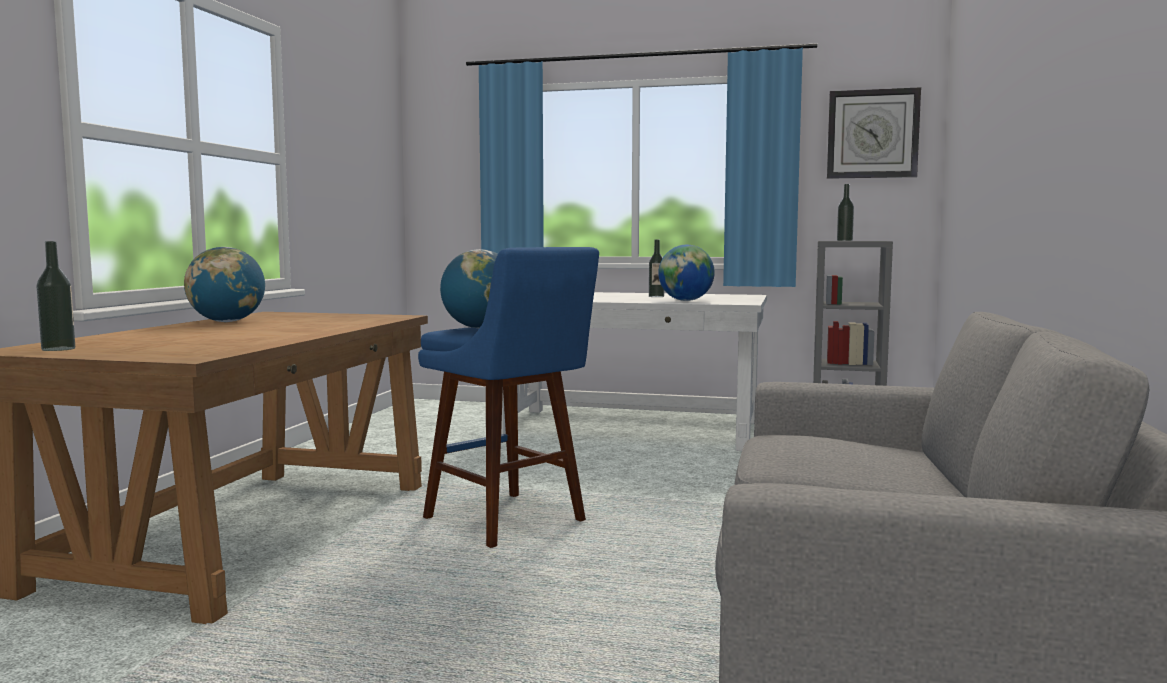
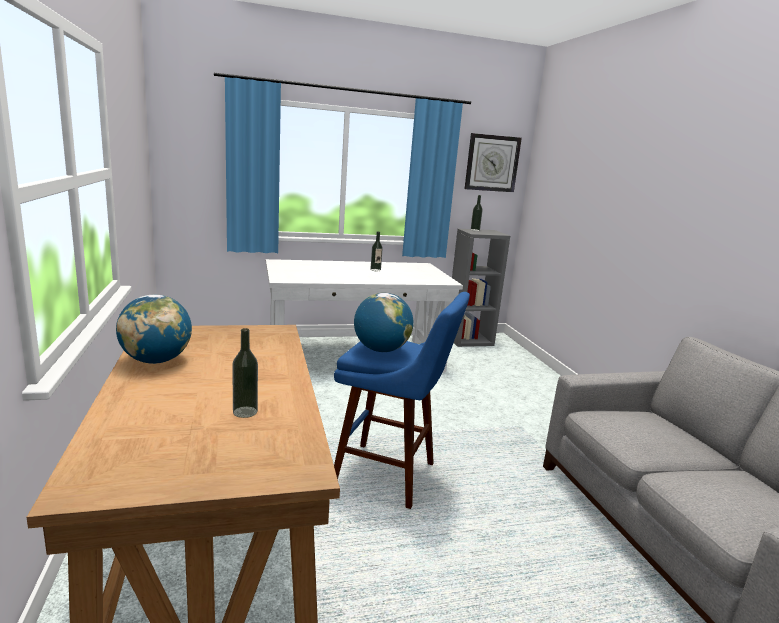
camera: 30 degrees left, 10 degrees up
(58, 349) = (128, 474): bottle -> bottle (245, 412)
(686, 300) = (408, 278): globe -> none

